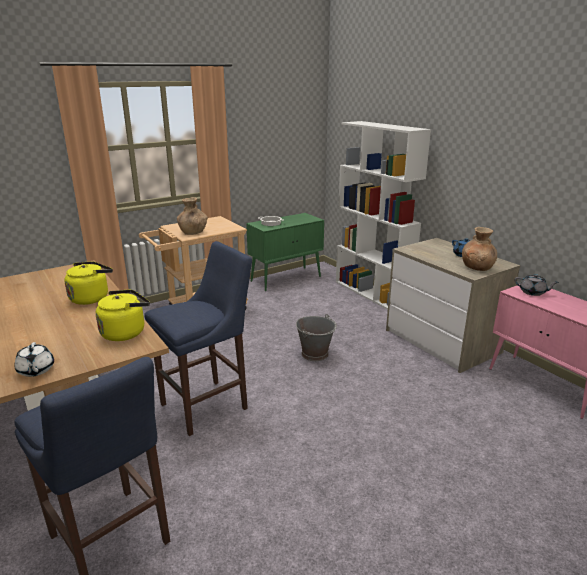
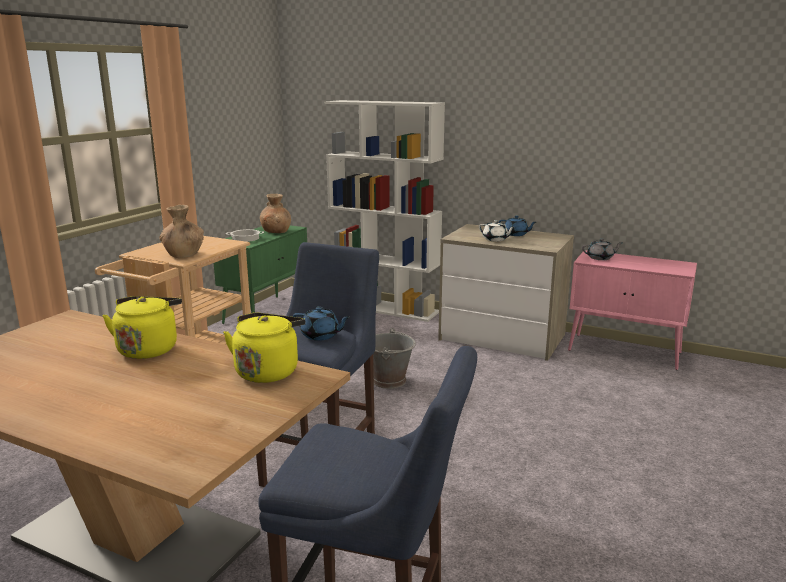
camera: 30 degrees left, 5 degrees down
(36, 370) = (214, 438): white teapot -> white teapot (495, 239)
(195, 314) = (321, 336): none -> blue teapot
(477, 267) = (543, 242): brown vase -> brown vase (276, 231)

